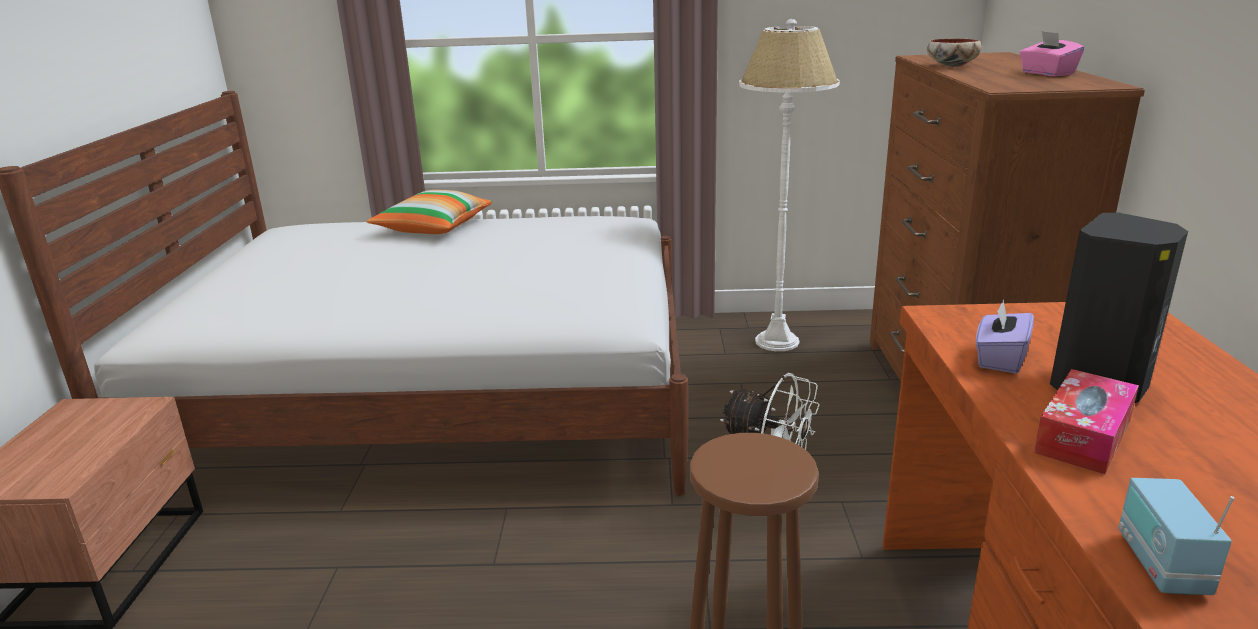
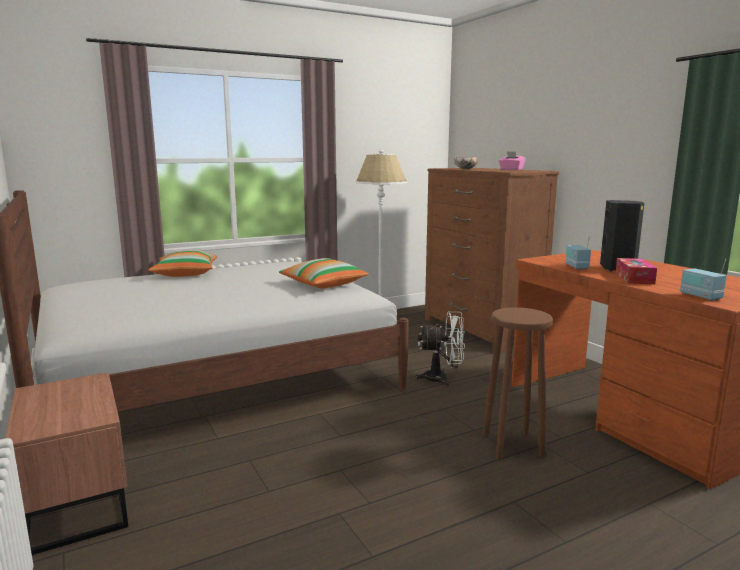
camera: 30 degrees left, 10 degrees down
(579, 285) = (323, 284): none -> pillow
(999, 359) = (576, 267): purple tissue box -> radio

